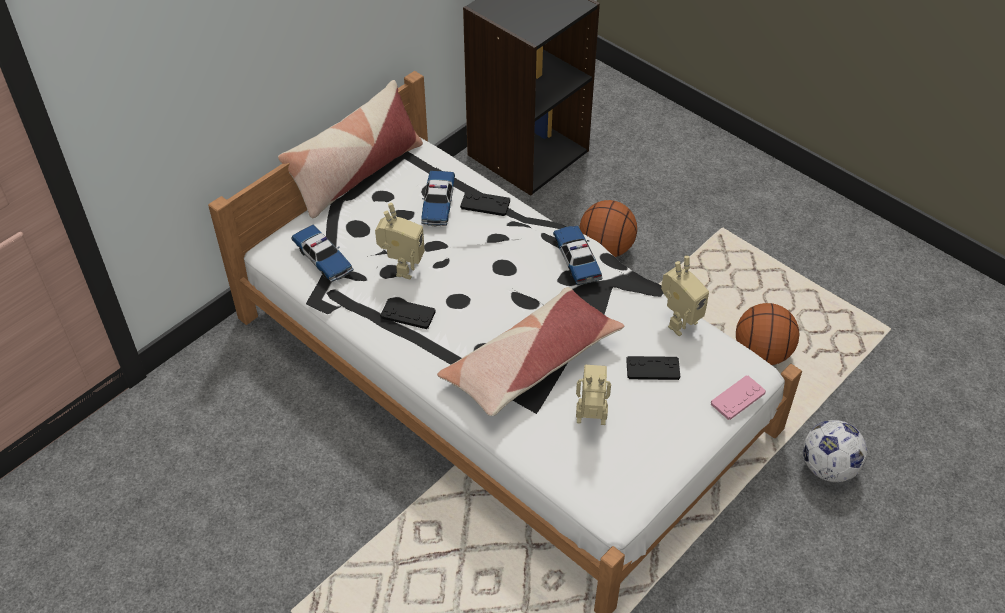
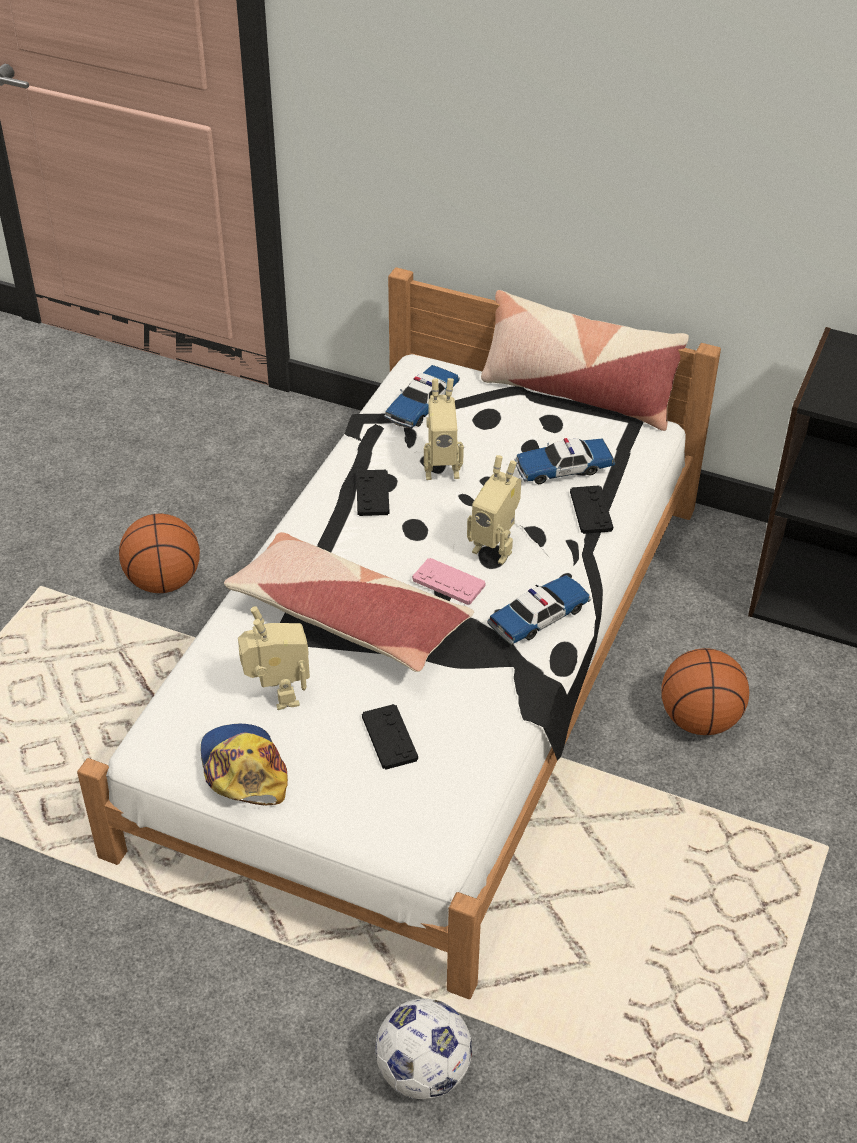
camera: 70 degrees right, 5 degrees down
(653, 457) = (243, 769): none -> cap
(679, 322) = (486, 748): toy robot -> toy robot (495, 548)
(737, 398) = (378, 840): pink game controller -> pink game controller (448, 582)
(762, 353) = (602, 947): basketball -> basketball (164, 581)

